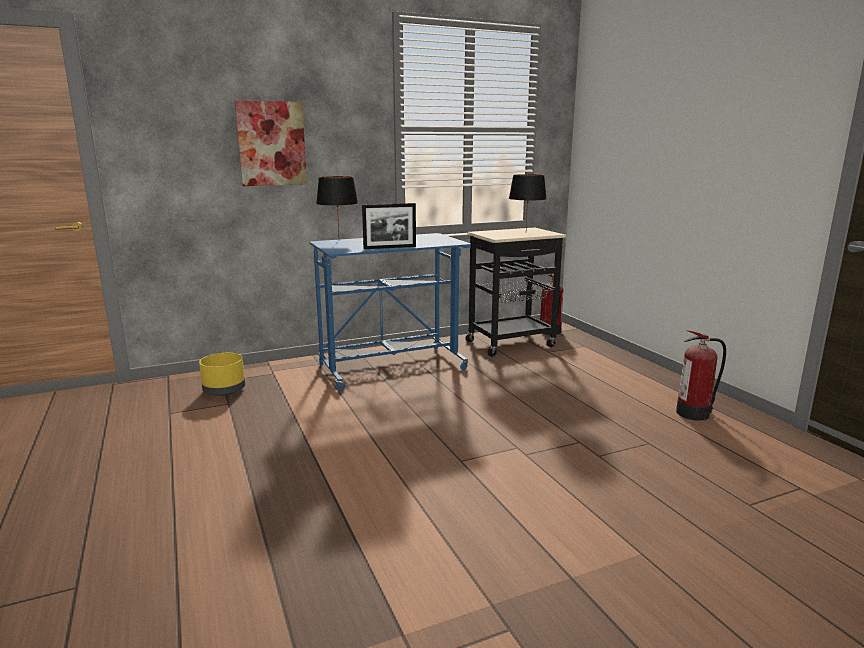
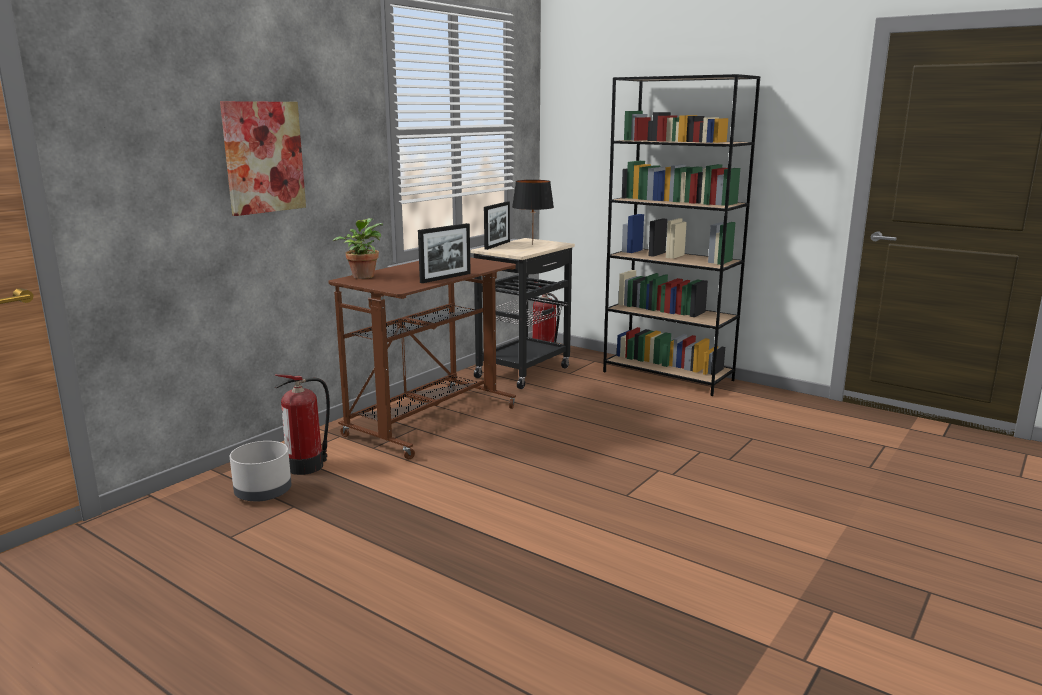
camera: 30 degrees left, 0 degrees up
(224, 390) = (263, 492): yellow planter -> grey planter
(339, 240) = (363, 276): black table lamp -> potted plant
(392, 367) = (432, 421): blue desk -> brown desk
(496, 230) = (497, 245): none -> picture frame
(638, 370) = (668, 376): none -> beige bookcase
(694, 413) = (754, 404): fire extinguisher -> fire extinguisher (307, 466)

